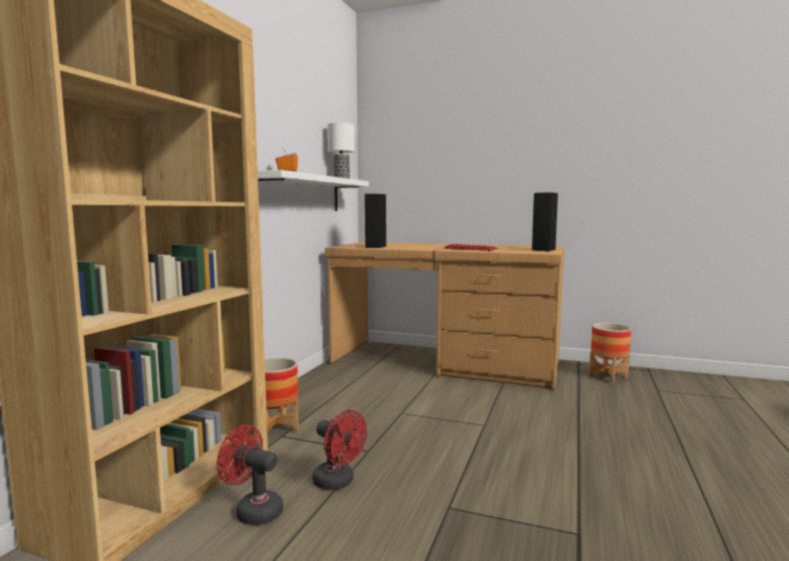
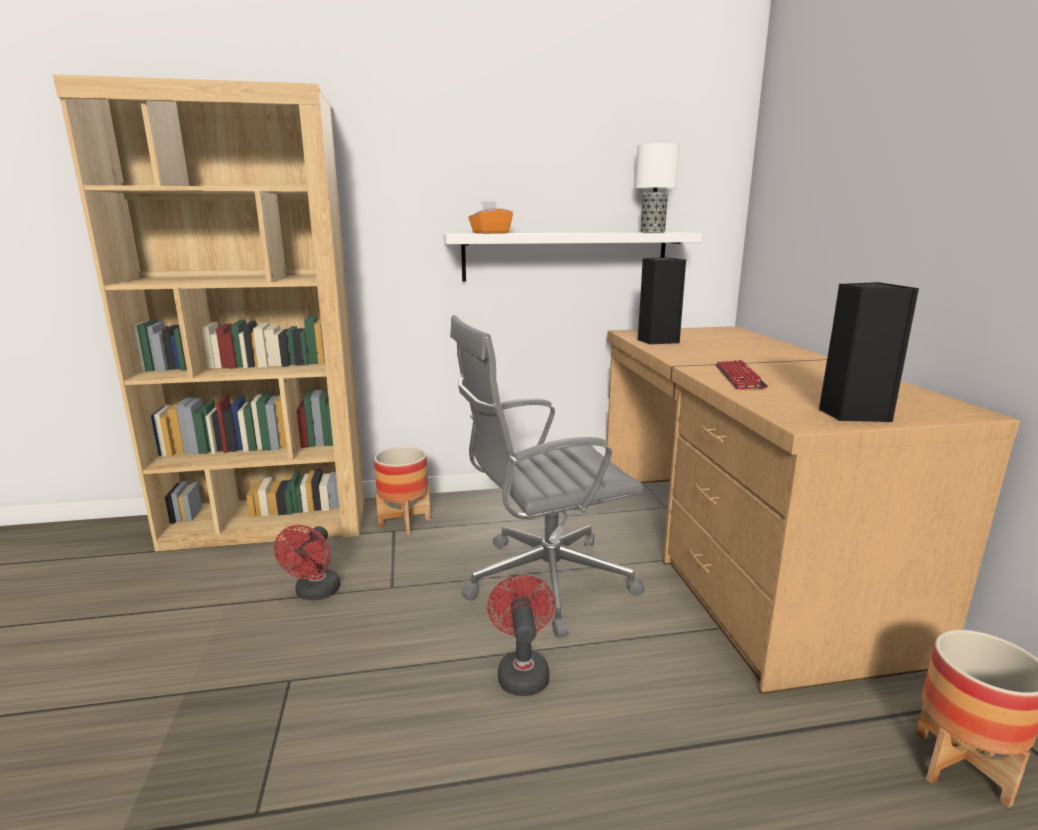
camera: 60 degrees right, 10 degrees up
(253, 510) = (250, 571): red fan -> red fan (522, 671)
(419, 406) = (543, 581): none -> grey office chair

